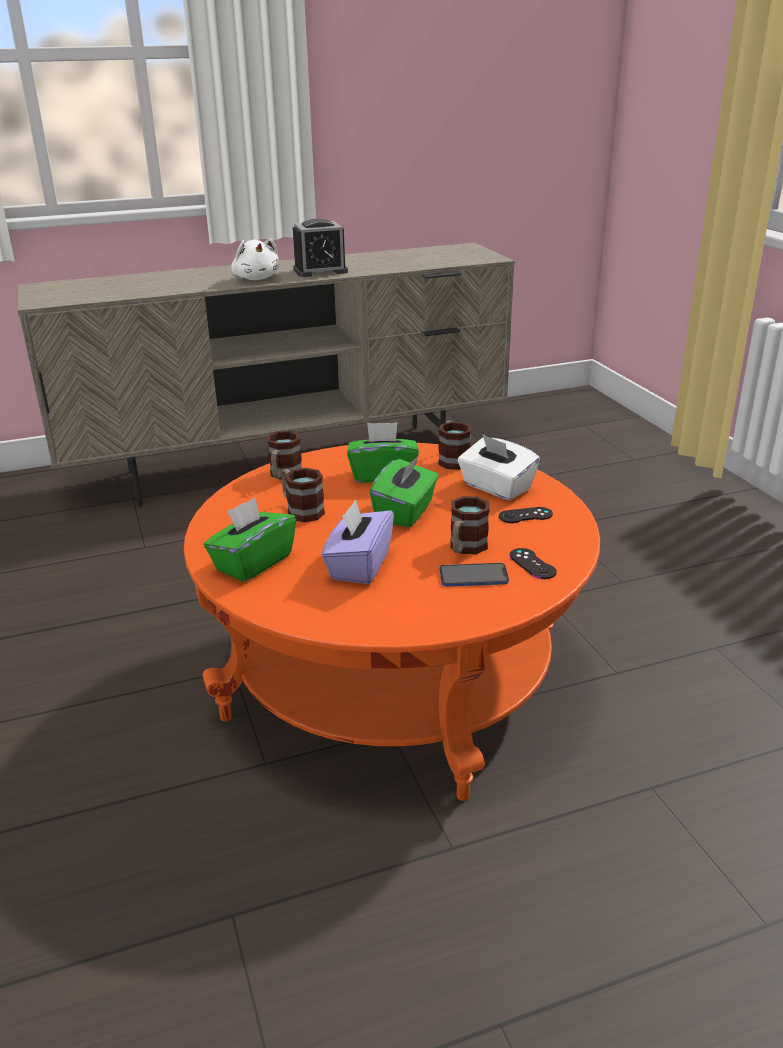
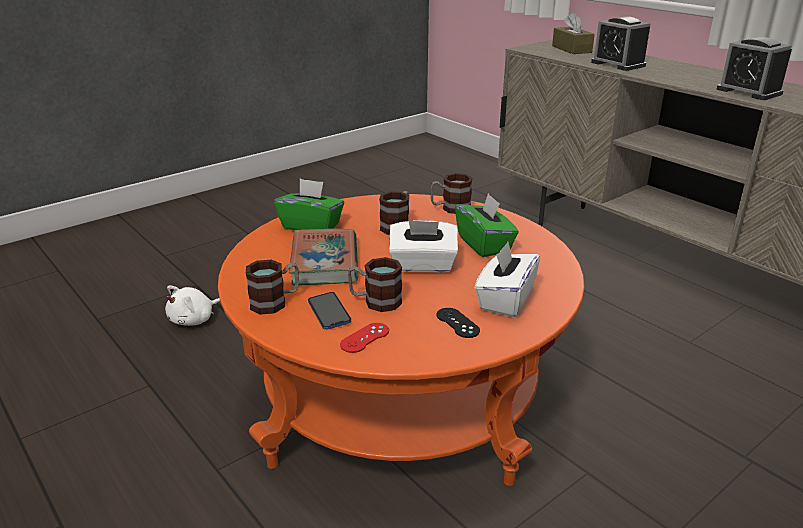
camera: 70 degrees right, 0 degrees up
(80, 288) = (571, 49): none -> brown tissue box
(171, 285) = (618, 64): none -> alarm clock
(256, 278) = (682, 79): white plush toy -> white plush toy (194, 320)
(359, 565) = (325, 262): purple tissue box -> book
(405, 512) = (423, 265): green tissue box -> white tissue box
(452, 459) = (546, 269): mug -> mug (275, 302)
(532, 564) = (365, 338): black game controller -> red game controller

